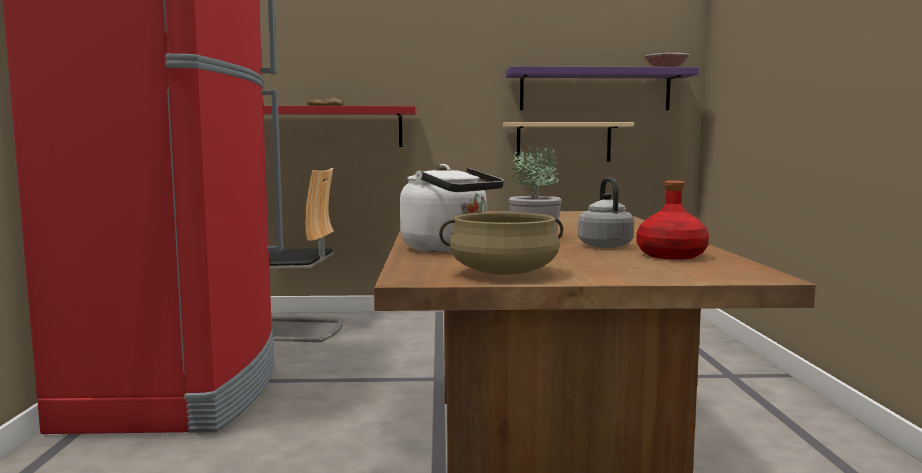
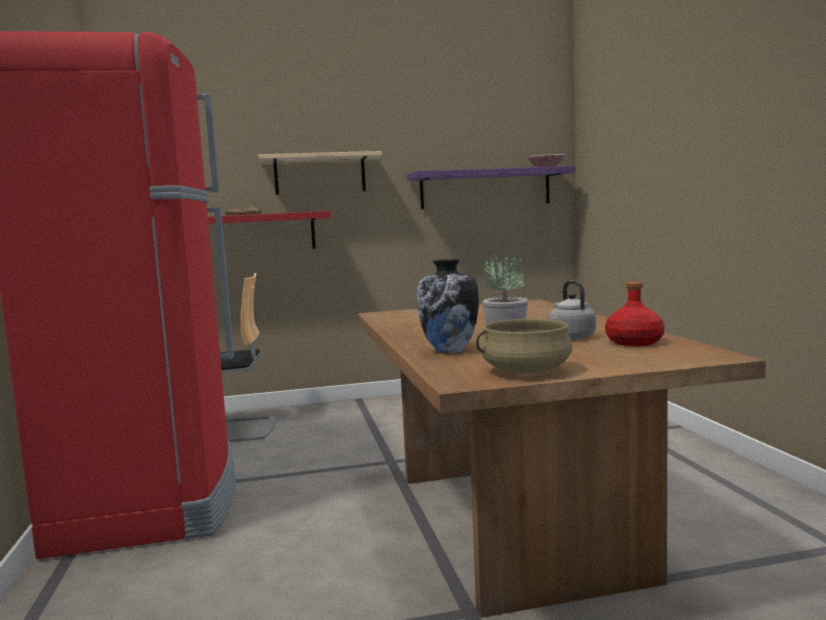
camera: 10 degrees left, 0 degrees up
(449, 249) = (450, 350): white kettle -> vase
(563, 142) = (461, 236): beige shelf -> beige shelf (320, 174)

